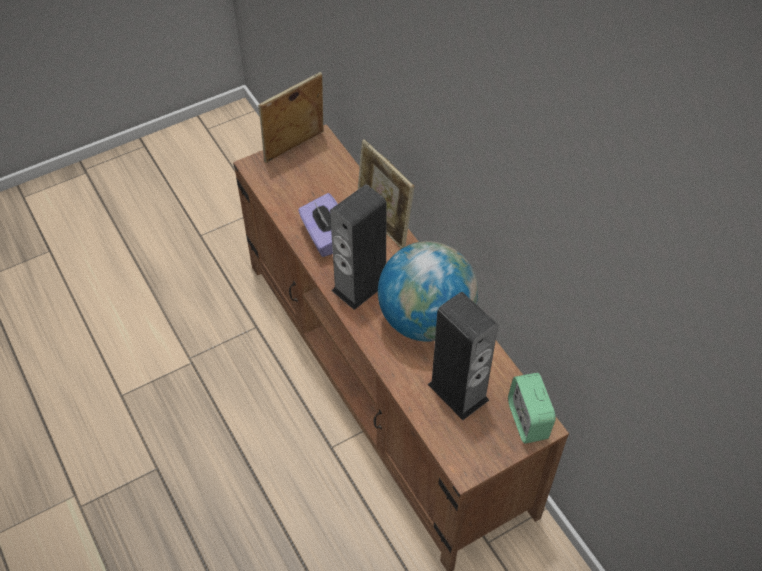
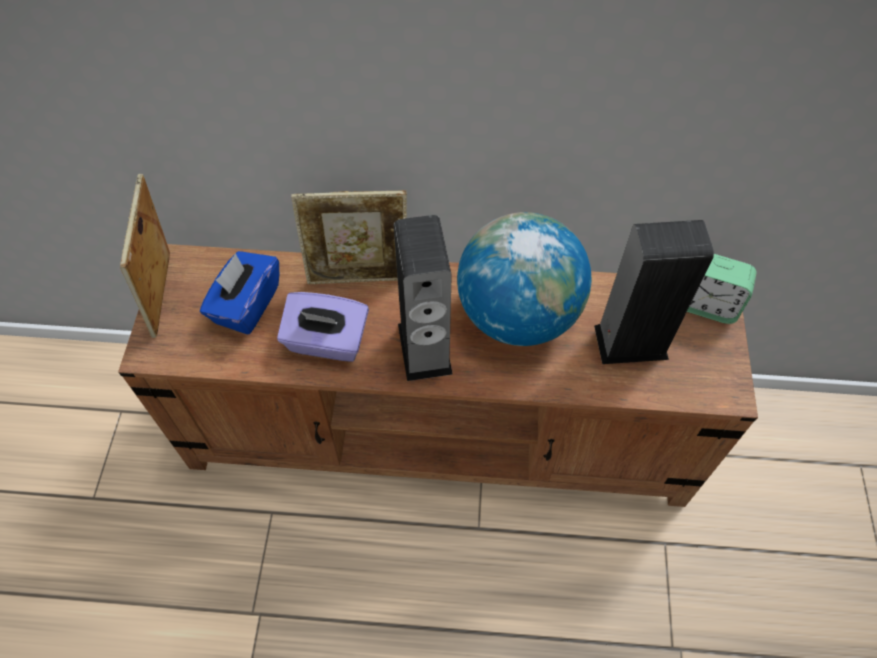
camera: 55 degrees left, 5 degrees up
(318, 187) = (246, 305): none -> blue tissue box

